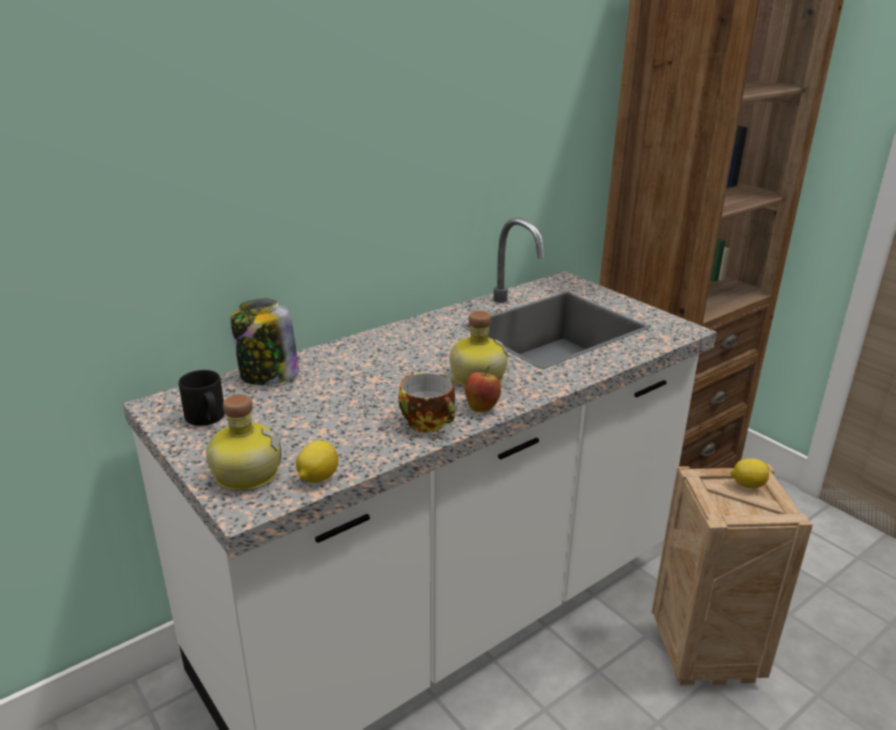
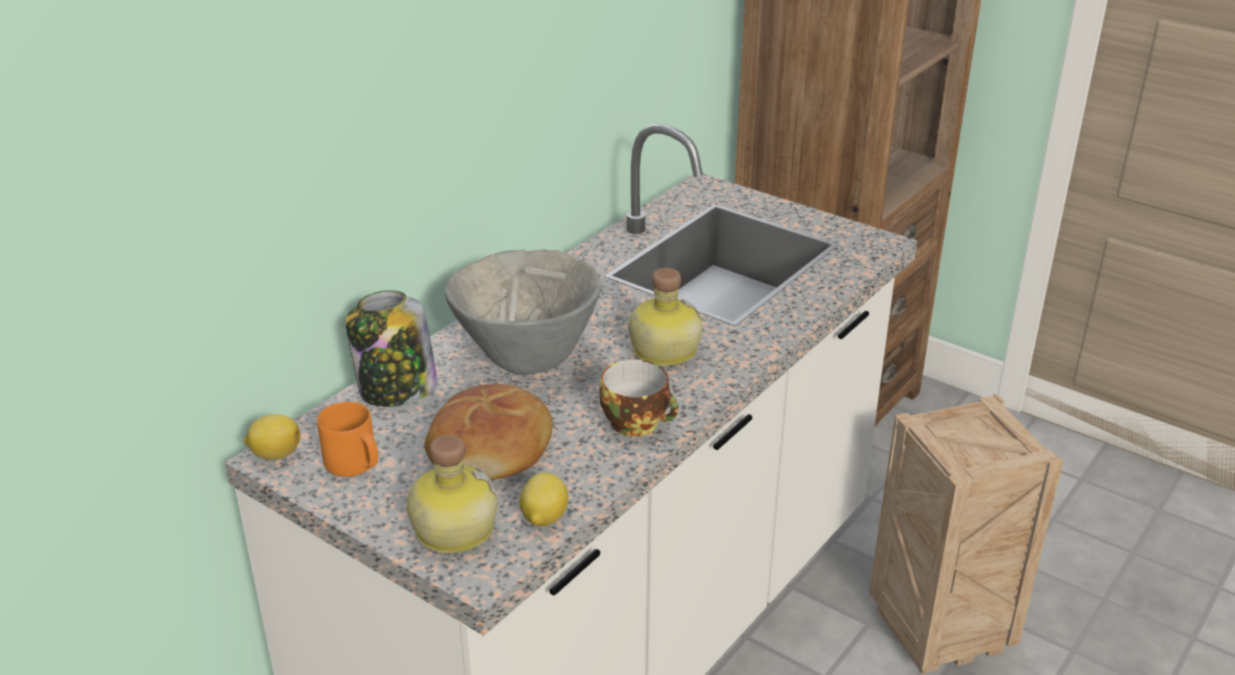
camera: 15 degrees left, 5 degrees up
(207, 418) = (355, 464): black mug -> orange mug
(310, 423) = (492, 449): none -> bread
(372, 368) = (526, 358): none -> grey bowl
(482, 407) = (689, 390): apple -> none
(747, 485) = (980, 425): lemon -> lemon (275, 454)

